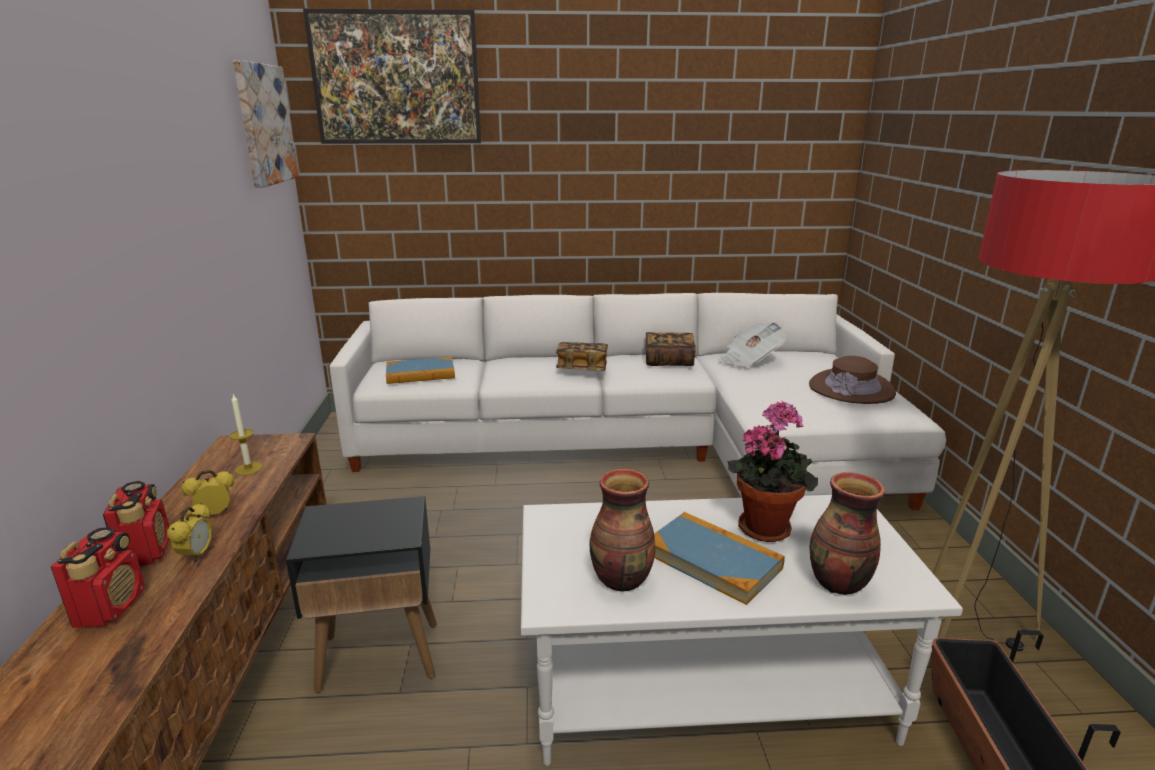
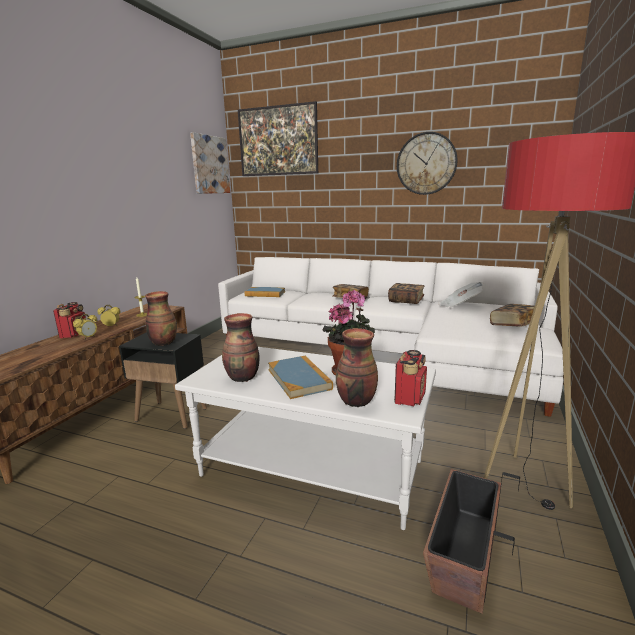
camera: 25 degrees right, 5 degrees down
(111, 607) = (43, 347): radio -> radio (410, 397)
(375, 531) = (163, 342): none -> vase
(670, 134) = (426, 164): none -> wall clock
(851, 389) = (512, 325): brown hat -> book

